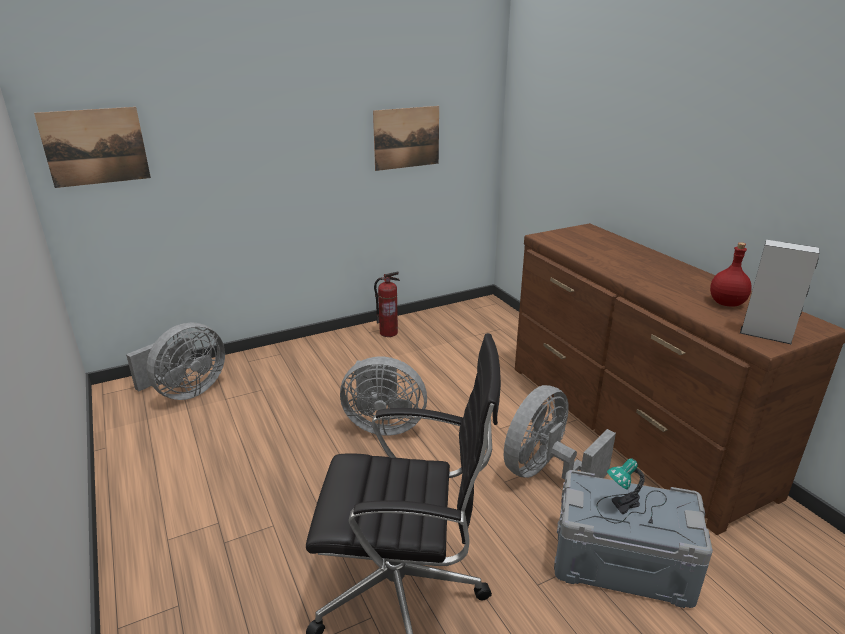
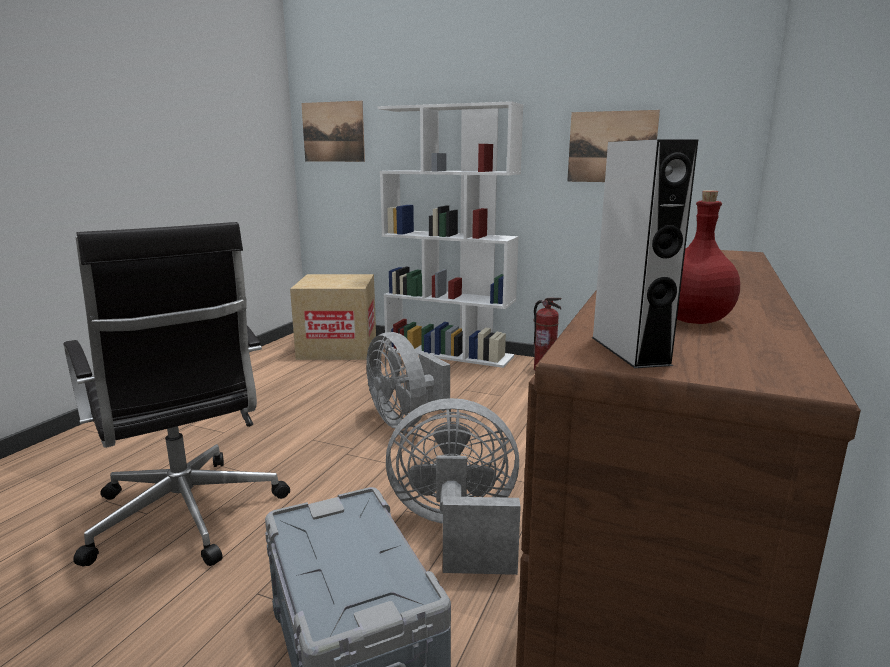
camera: 50 degrees right, 10 degrees down
(185, 392) = (338, 348): grey fan -> cardboard box
(296, 349) = (449, 353): none -> white bookcase
(631, 506) = (350, 552): table lamp -> none

